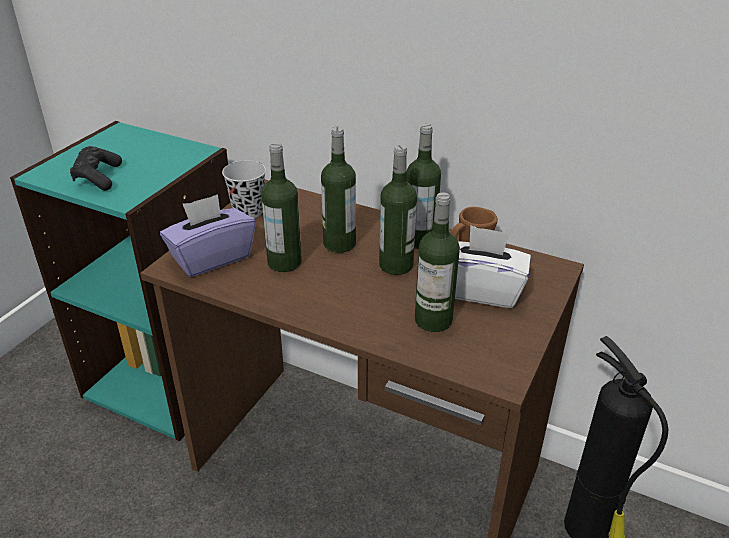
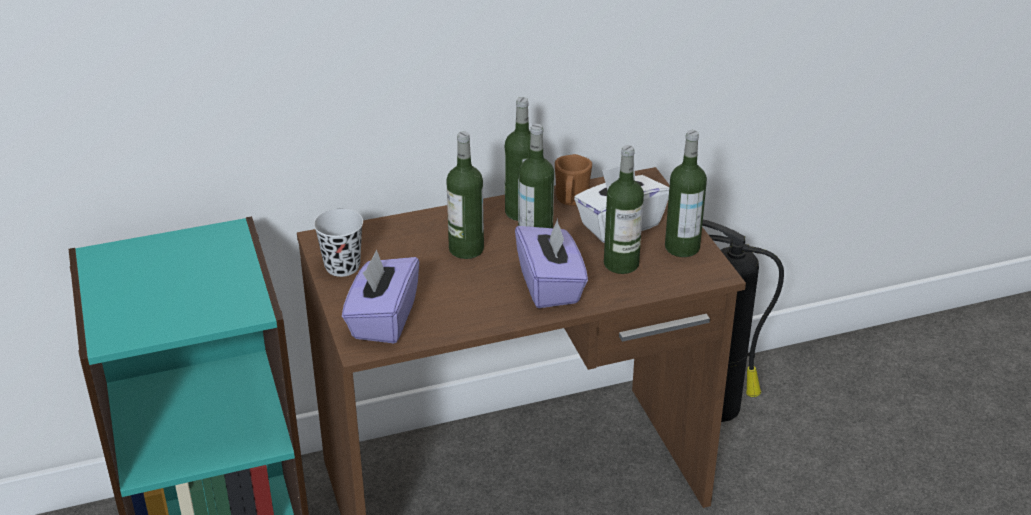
camera: 45 degrees left, 0 degrees up
(98, 178) = (180, 308): black game controller -> none
(284, 262) = (449, 288): bottle -> bottle (682, 247)
(353, 303) = (550, 286): none -> purple tissue box

